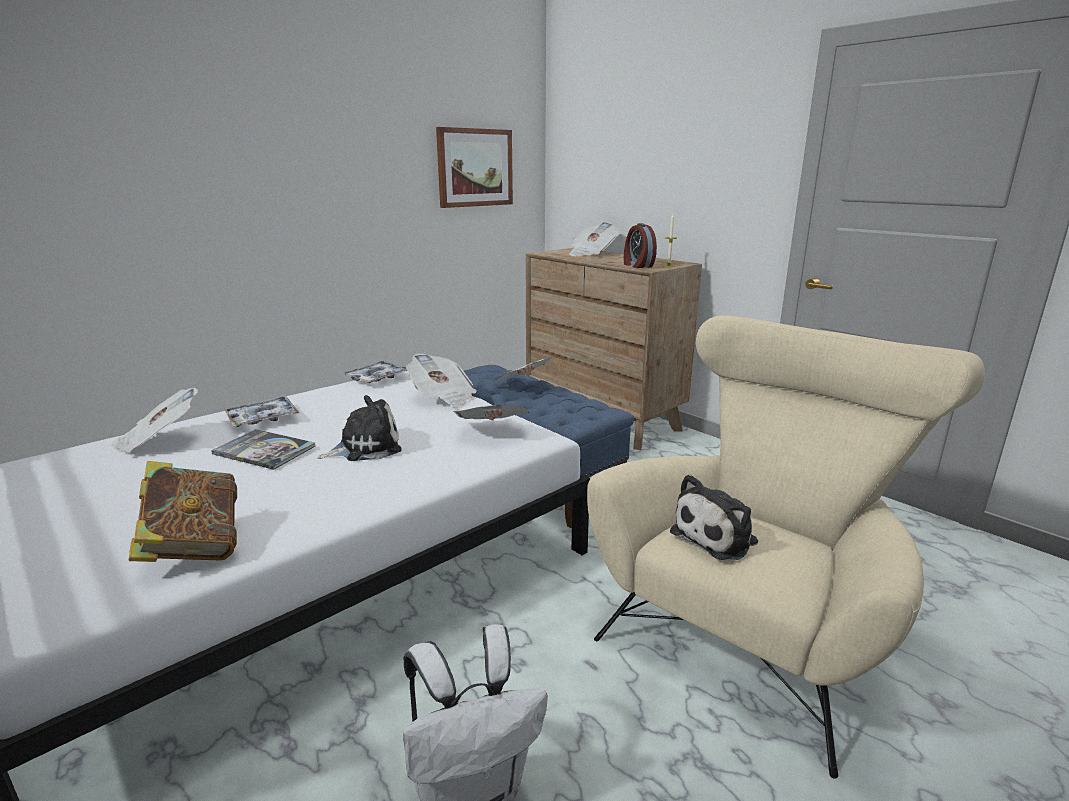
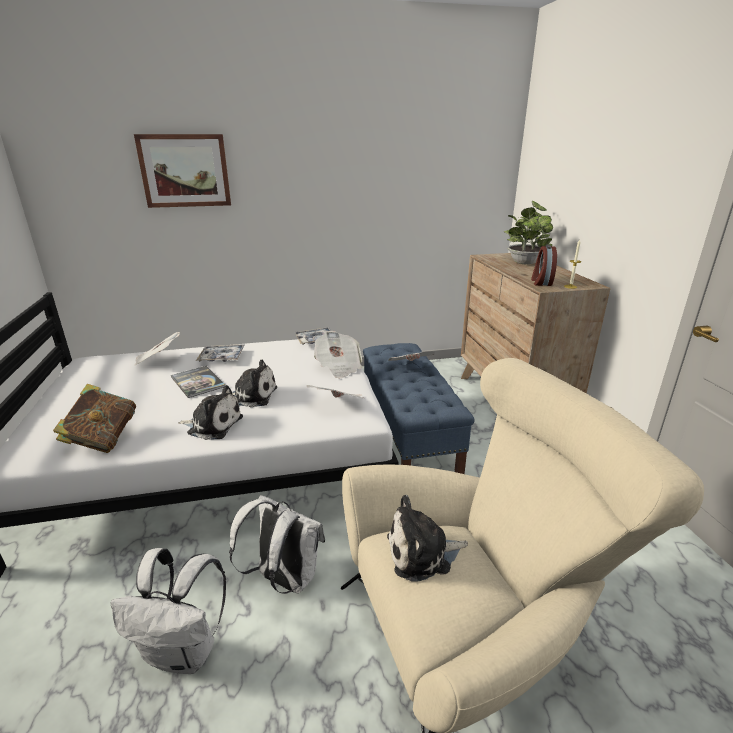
camera: 30 degrees right, 5 degrees up
(352, 488) = (213, 425): none -> plush toy
(475, 168) = (445, 179): picture -> picture (185, 171)
(522, 659) = (284, 579): none -> white backpack
(592, 254) = (525, 262): newspaper -> potted plant

